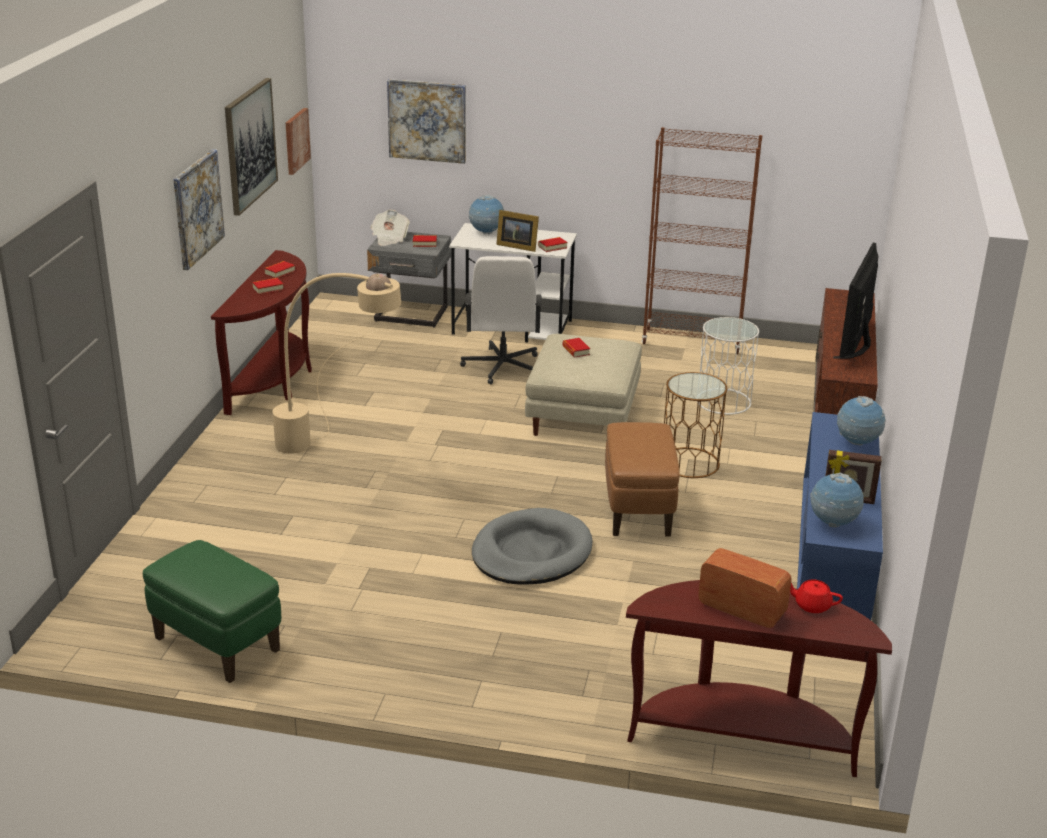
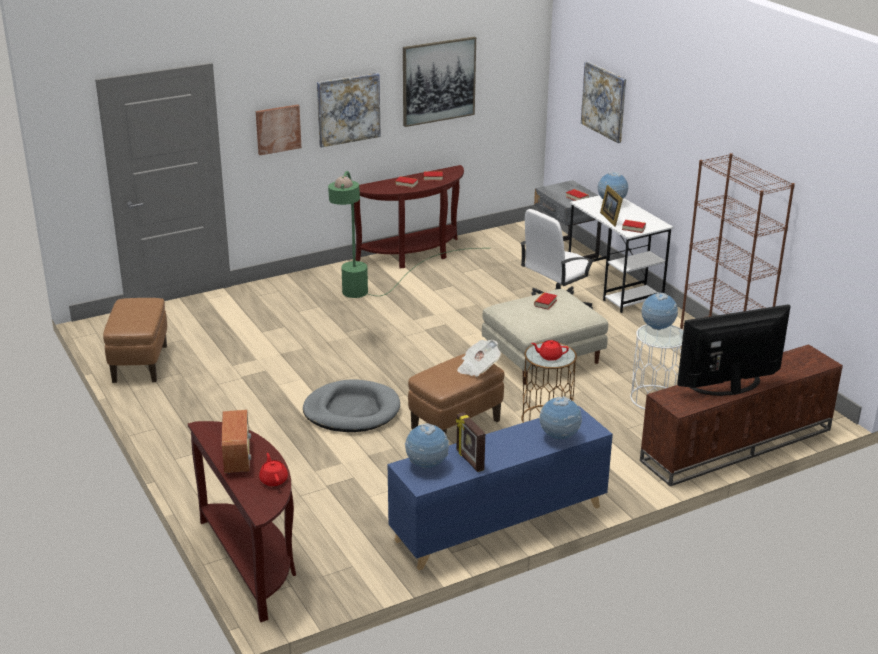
camera: 50 degrees right, 0 degrees up
(216, 644) = (140, 364): green ottoman -> brown ottoman
(296, 140) = (518, 92): picture -> picture (278, 129)
(337, 451) = (368, 306): beige floor lamp -> green floor lamp
(389, 238) = (563, 186): newspaper -> newspaper (478, 368)
(700, 387) = (549, 356): none -> red teapot
(718, 325) = (657, 328): none -> globe

